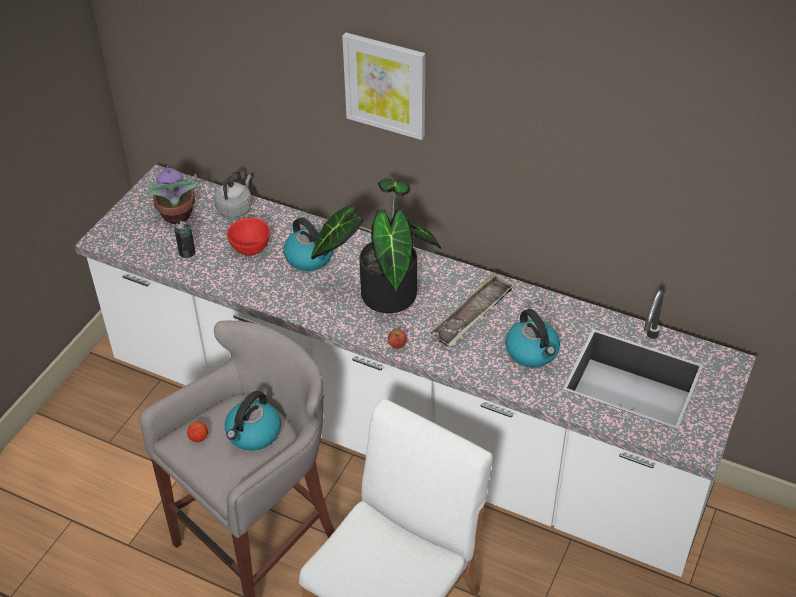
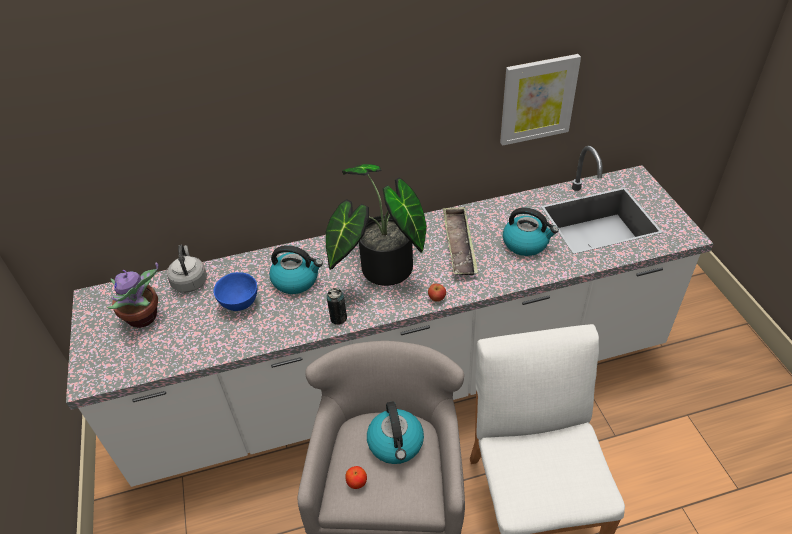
camera: 40 degrees left, 0 degrees up
(187, 252) = (186, 340): can -> can (338, 318)
(250, 248) = (239, 303): red bowl -> blue bowl
(385, 85) = (314, 83): picture -> picture (537, 99)

